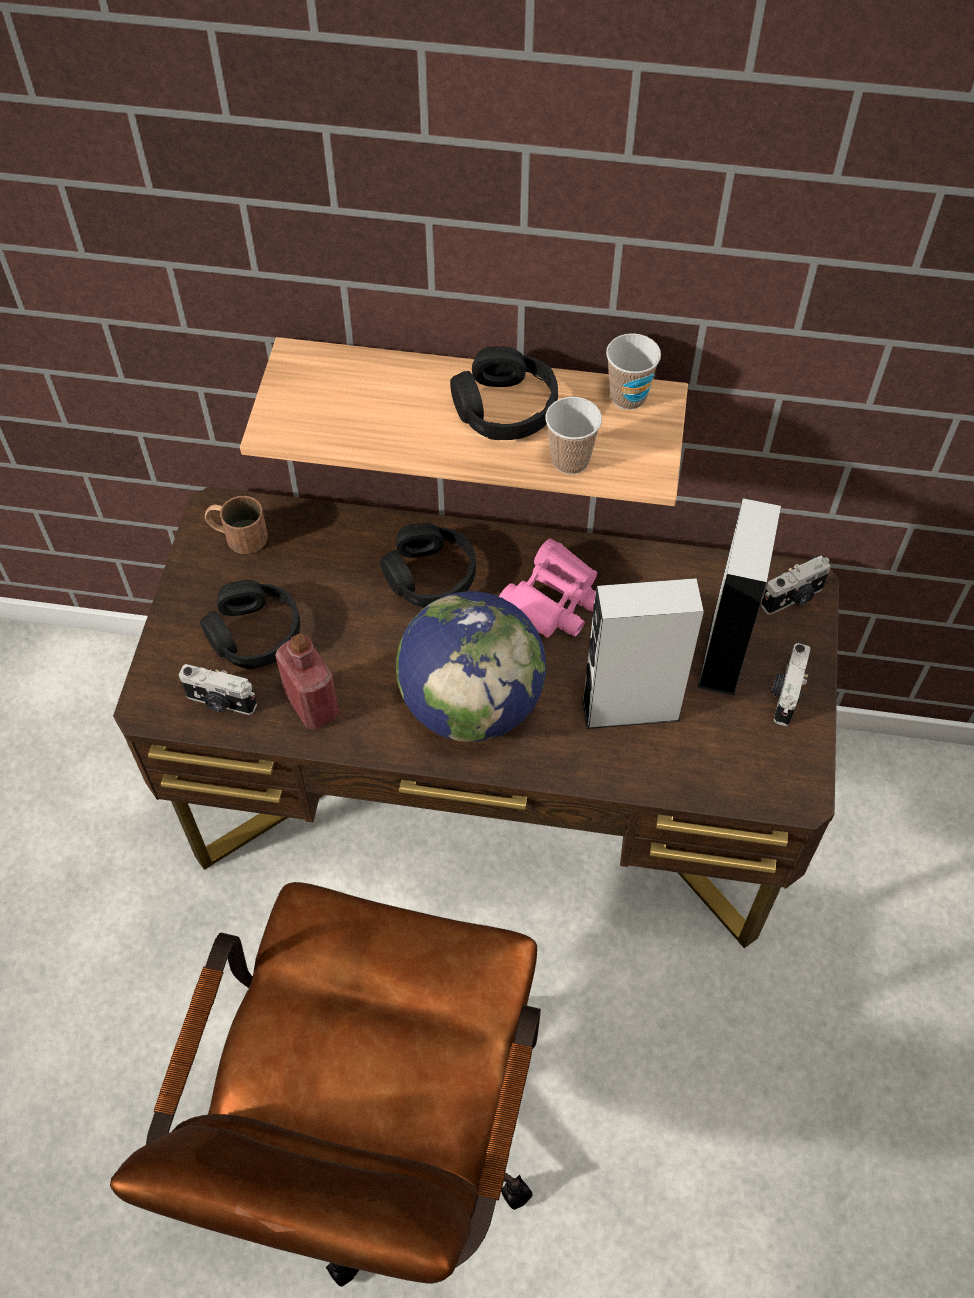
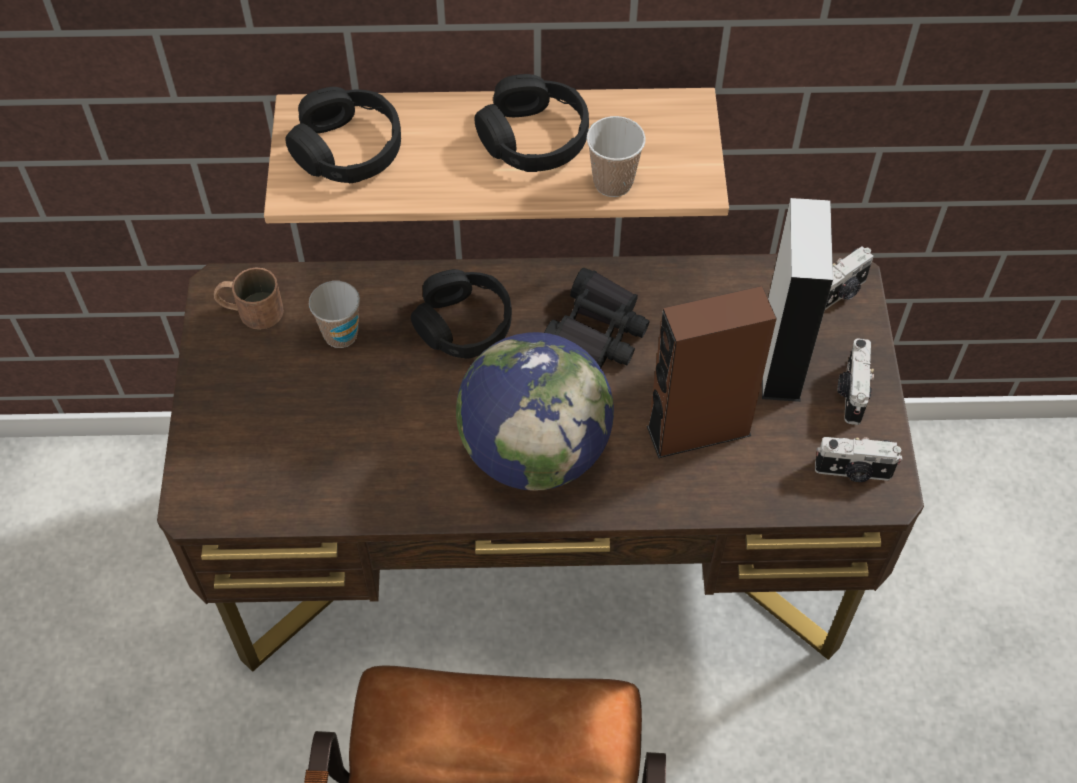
camera: 10 degrees left, 0 degrees up
(220, 702) = (270, 489): camera -> camera (853, 472)
(254, 634) = (291, 412): black headphones -> black headphones (347, 149)
(312, 705) = (368, 477): red bottle -> none
(552, 601) = (596, 332): pink binoculars -> black binoculars
(628, 397) = (657, 109): cup -> cup (340, 334)
(630, 708) = (698, 430): grey speaker -> brown speaker

